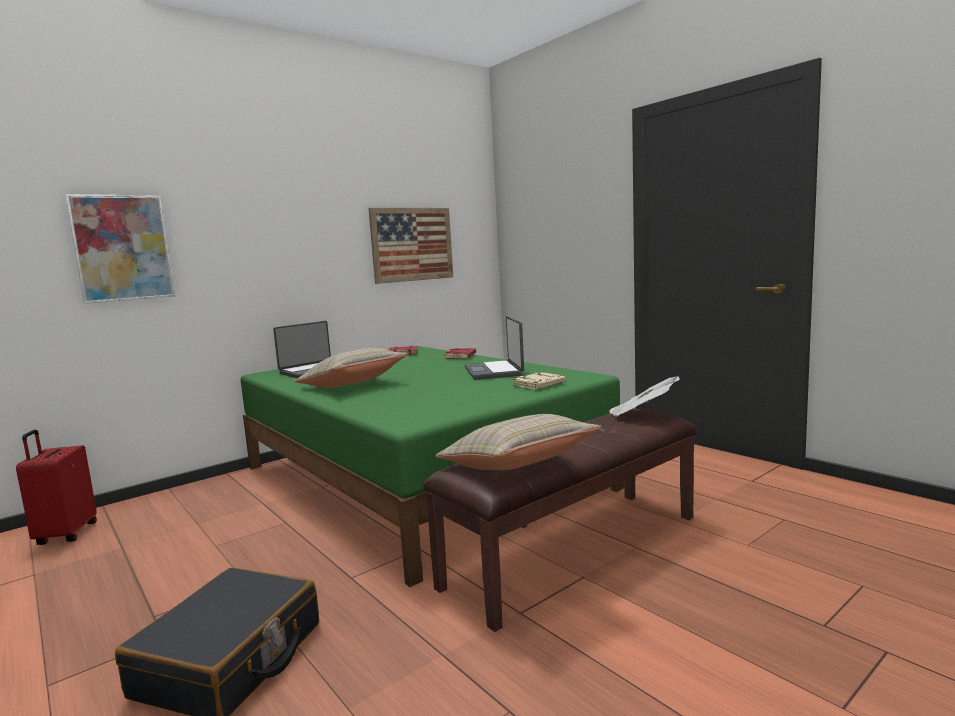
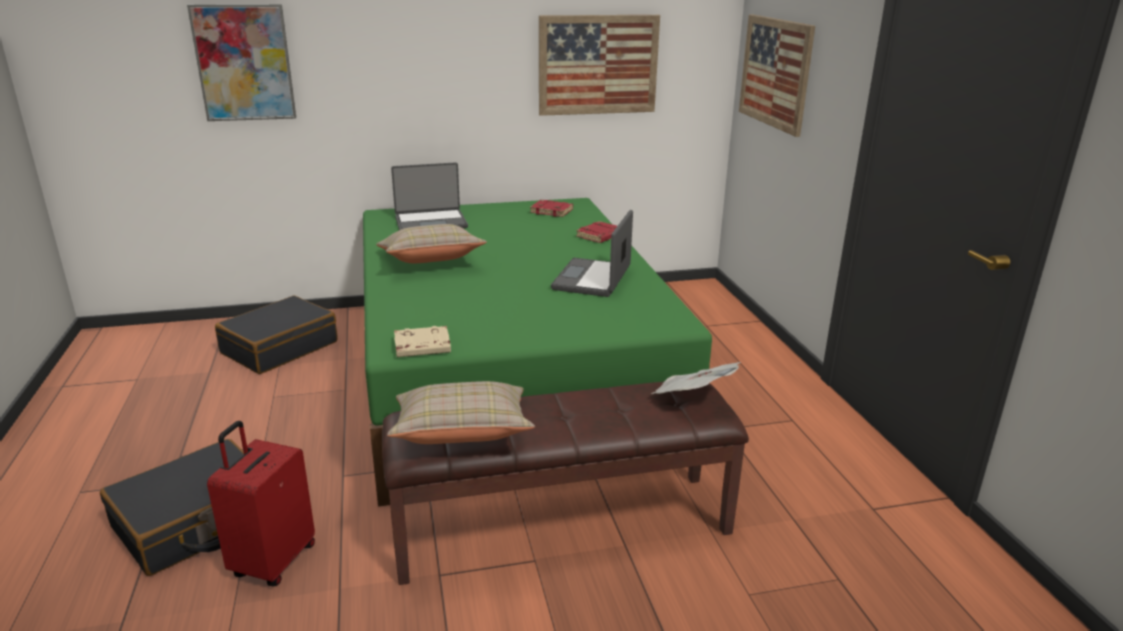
camera: 25 degrees right, 15 degrees up
(65, 534) = (182, 342): red suitcase -> red suitcase (272, 561)
(184, 512) = (279, 347): none -> black suitcase
(539, 236) = (775, 72): none -> picture
(539, 385) = (600, 322): beige book -> beige book (422, 347)

